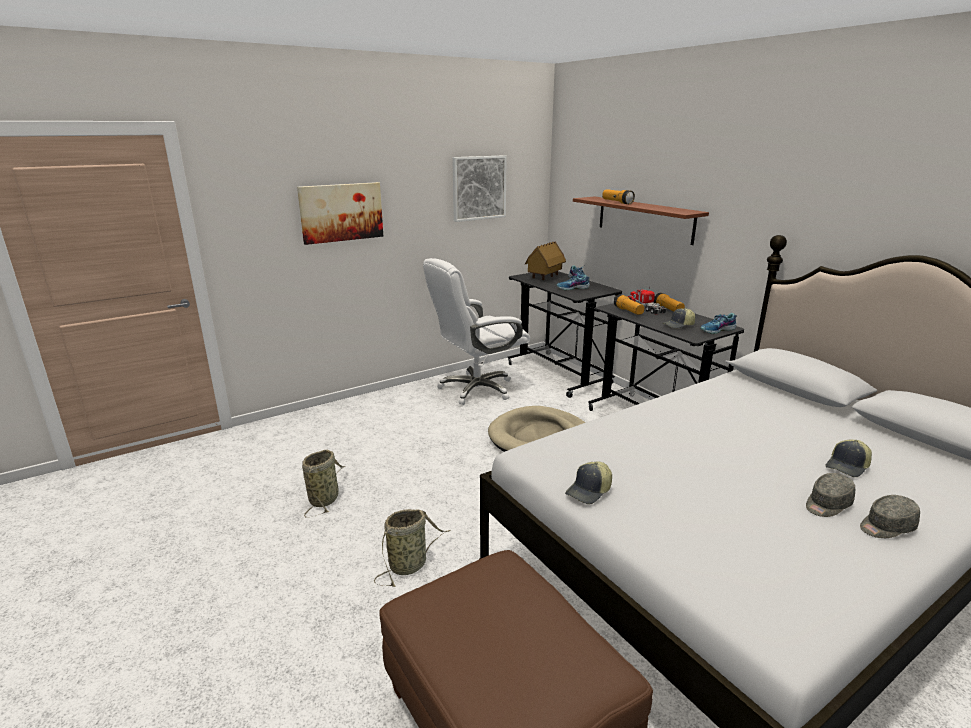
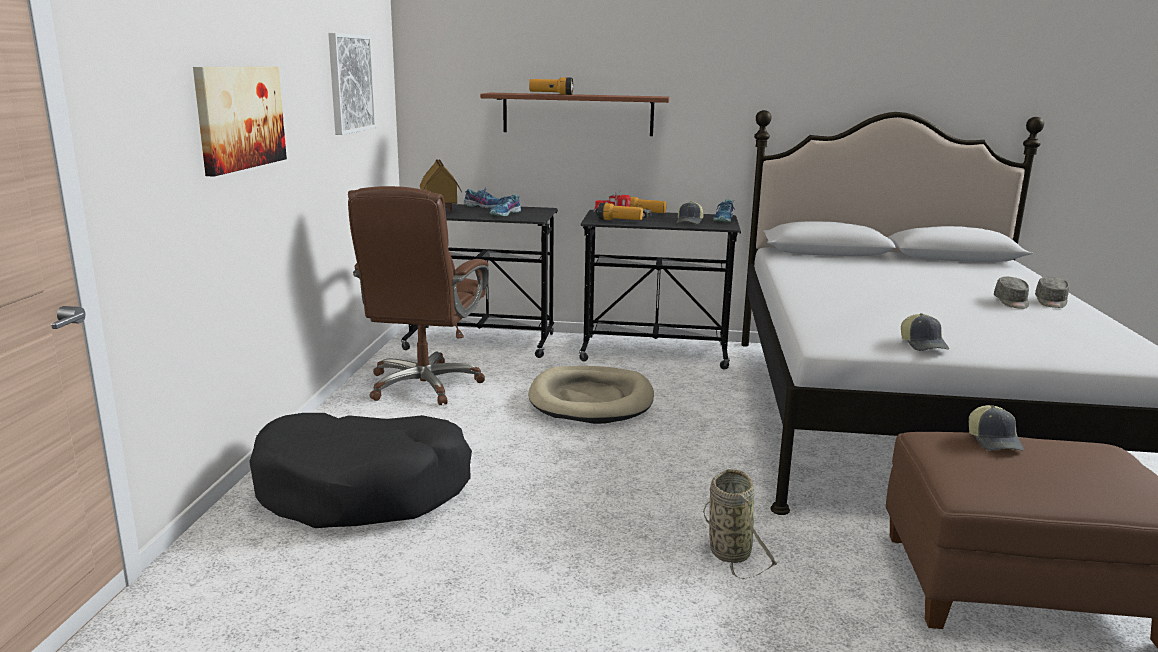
camera: 50 degrees left, 5 degrees down
(325, 498) = (511, 559): basket -> none
(347, 432) = (363, 490): none -> black dog bed
(478, 388) = (424, 383): white office chair -> brown office chair
(848, 466) = (966, 282): cap -> cap (994, 441)

